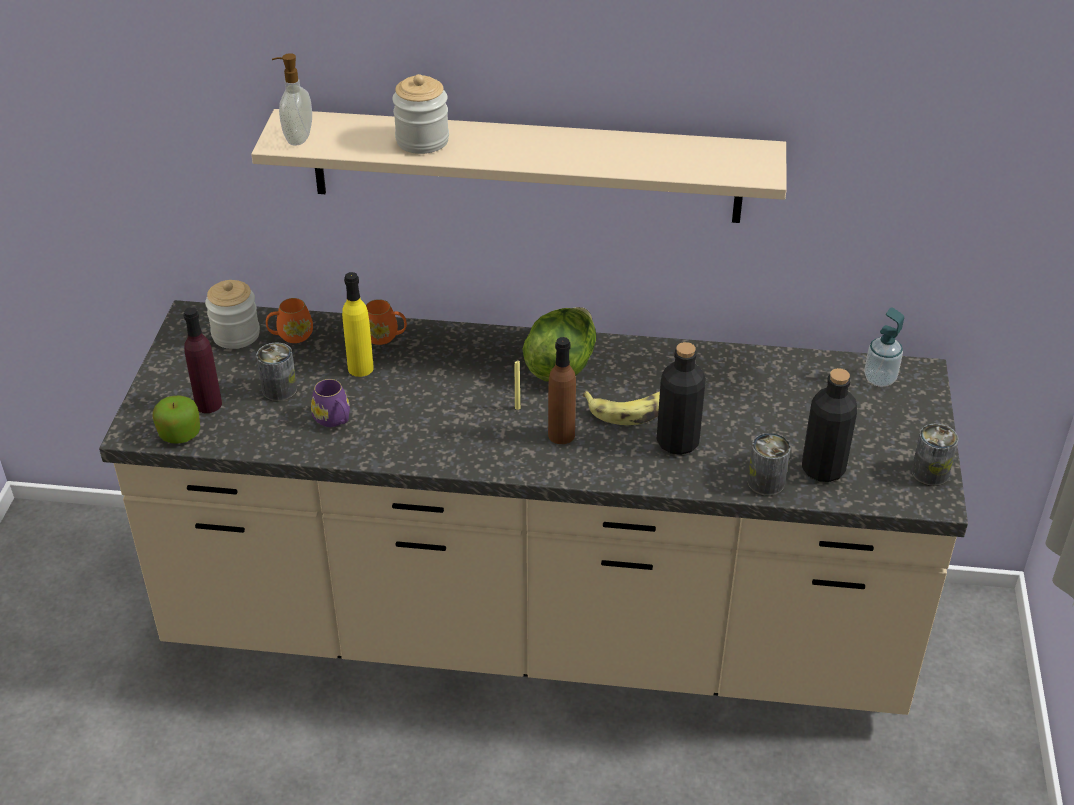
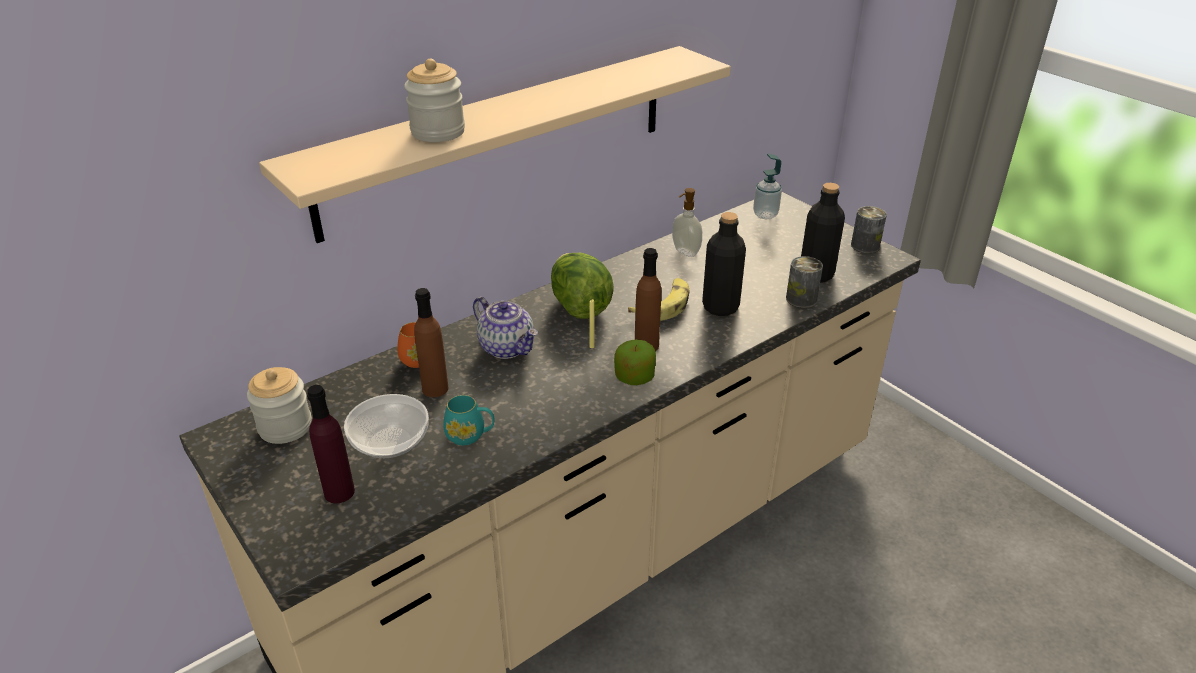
camera: 45 degrees left, 5 degrees down
(179, 434) = (346, 531): apple -> apple (634, 377)
(279, 389) = (389, 442): can -> bowl
(291, 336) = (339, 400): orange mug -> none
(297, 138) = (323, 170): soap dispenser -> soap dispenser (684, 252)
(334, 420) = (470, 435): purple mug -> turquoise mug
(360, 368) = (435, 388): yellow bottle -> brown bottle
(455, 367) = (507, 347): none -> teapot

